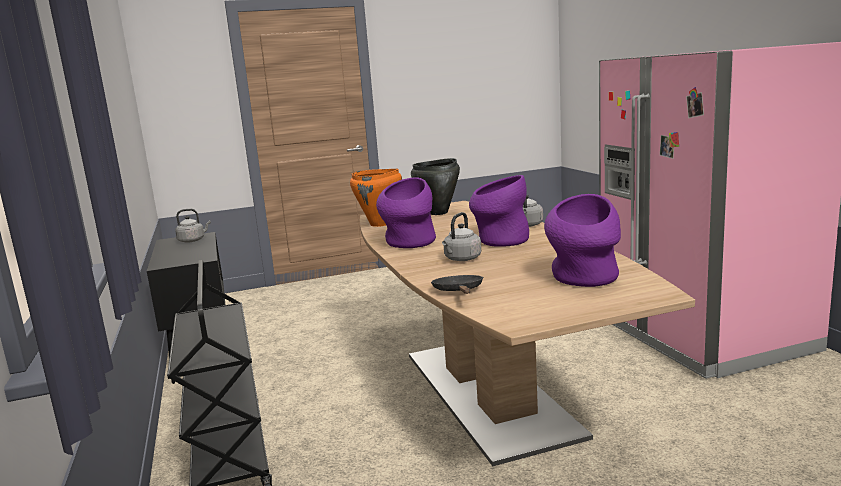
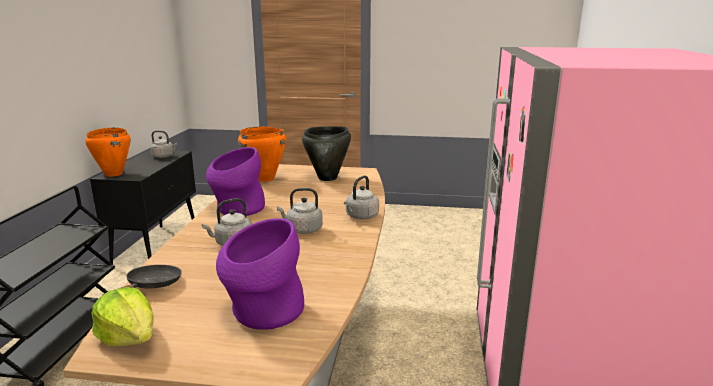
camera: 25 degrees right, 5 degrees up
(168, 262) = (113, 174): none -> orange cooking pot
(499, 241) = (302, 230): purple vase -> grey kettle
(518, 313) = (129, 337): none -> lettuce

